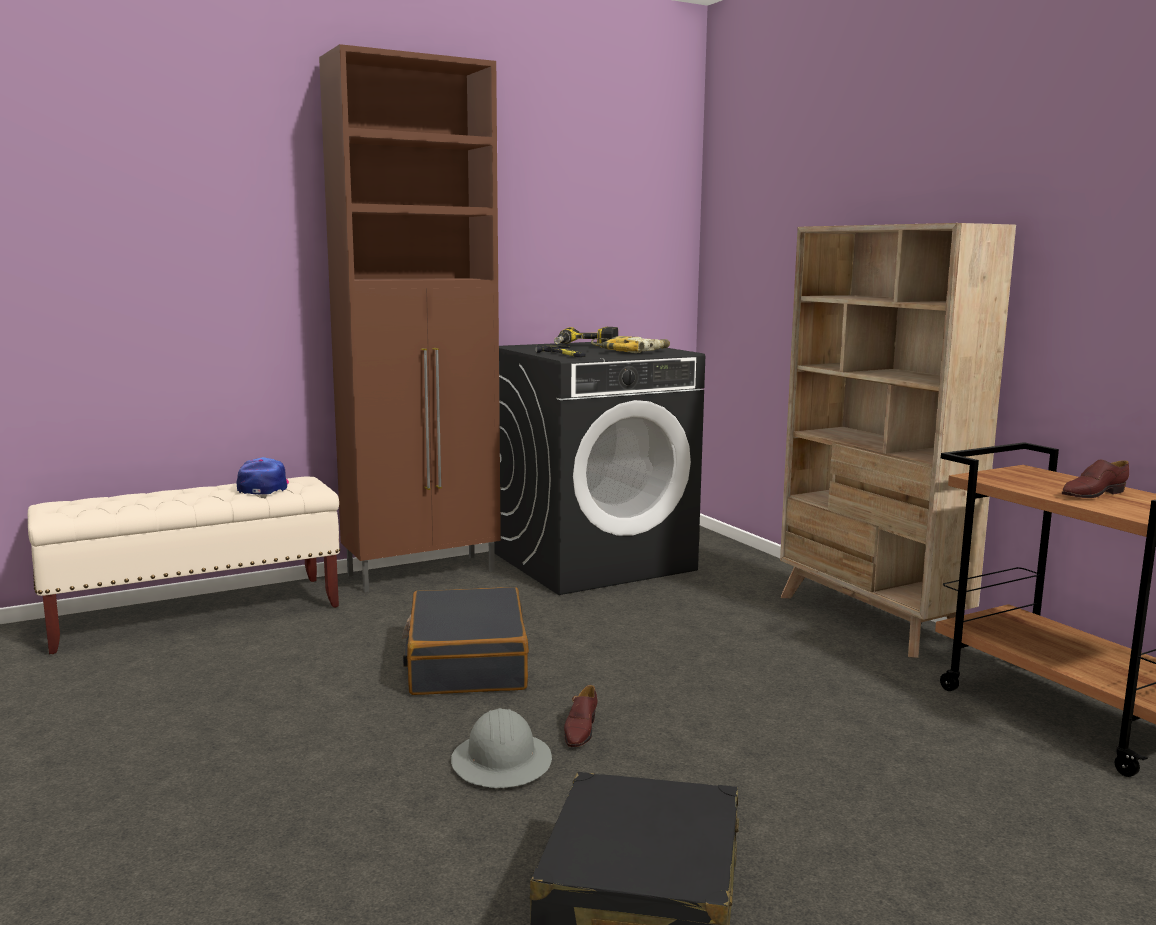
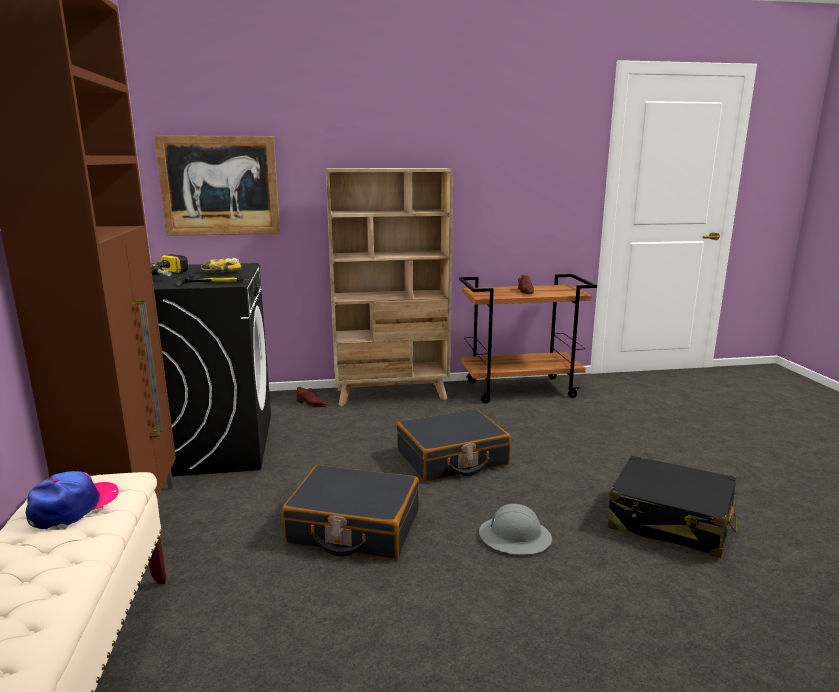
camera: 70 degrees left, 5 degrees up
(264, 487) = (74, 507): cap -> cap turned 105 degrees clockwise
(580, 730) = (484, 503): brown shoe -> brown shoe (311, 404)
(695, 691) = (452, 459): none -> black suitcase
(755, 254) = (219, 186): none -> picture

